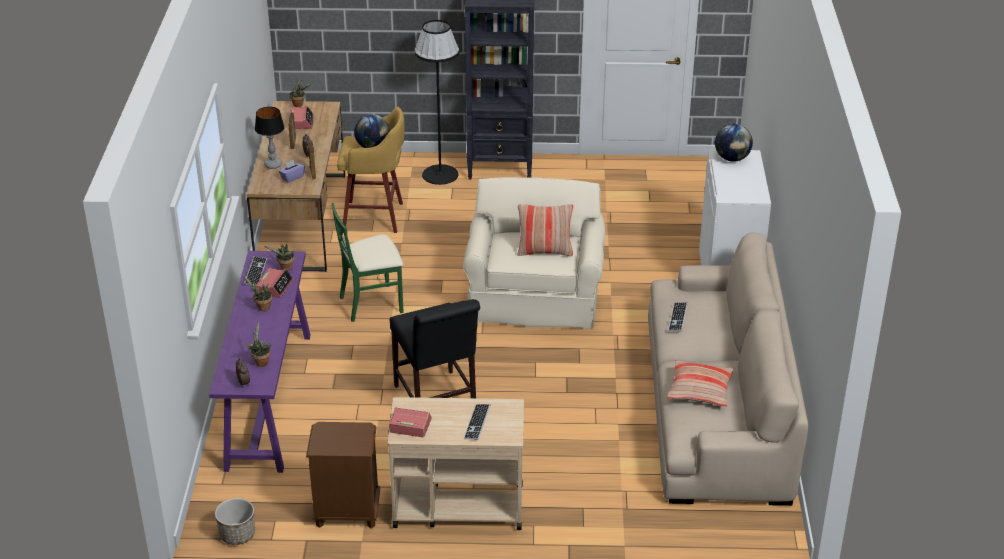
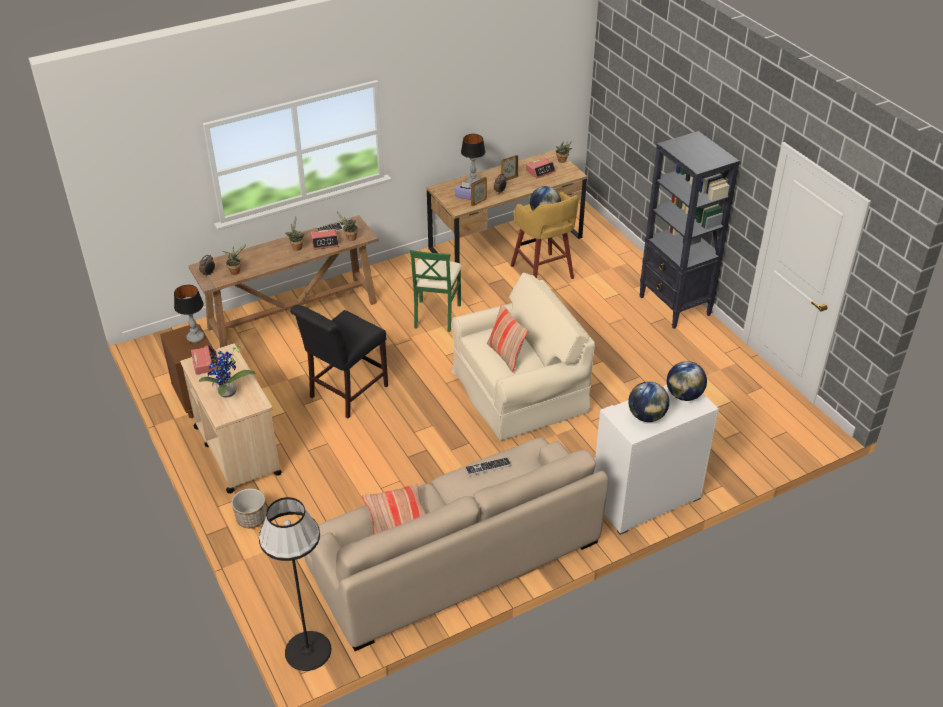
camera: 60 degrees right, 5 degrees up
(237, 534) = (150, 361): planter -> planter (251, 519)
(269, 398) = (294, 315): purple console table -> brown console table
(342, 429) = (196, 338): none -> table lamp
(372, 303) = (436, 315): green chair -> green chair turned 120 degrees counterclockwise
(440, 175) = (630, 281): black floor lamp -> black floor lamp (308, 651)
(477, 423) = (228, 394): keyboard -> potted plant
(743, 184) = (646, 416): none -> globe

